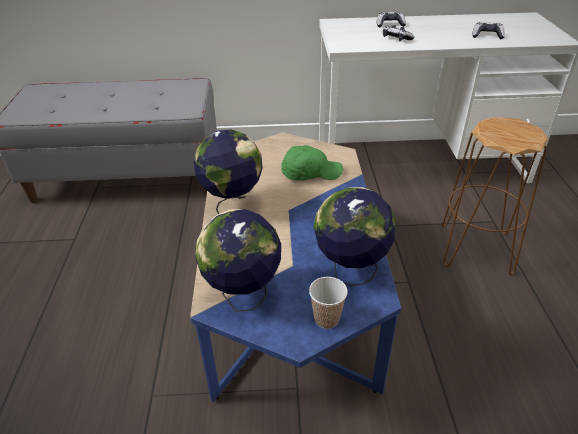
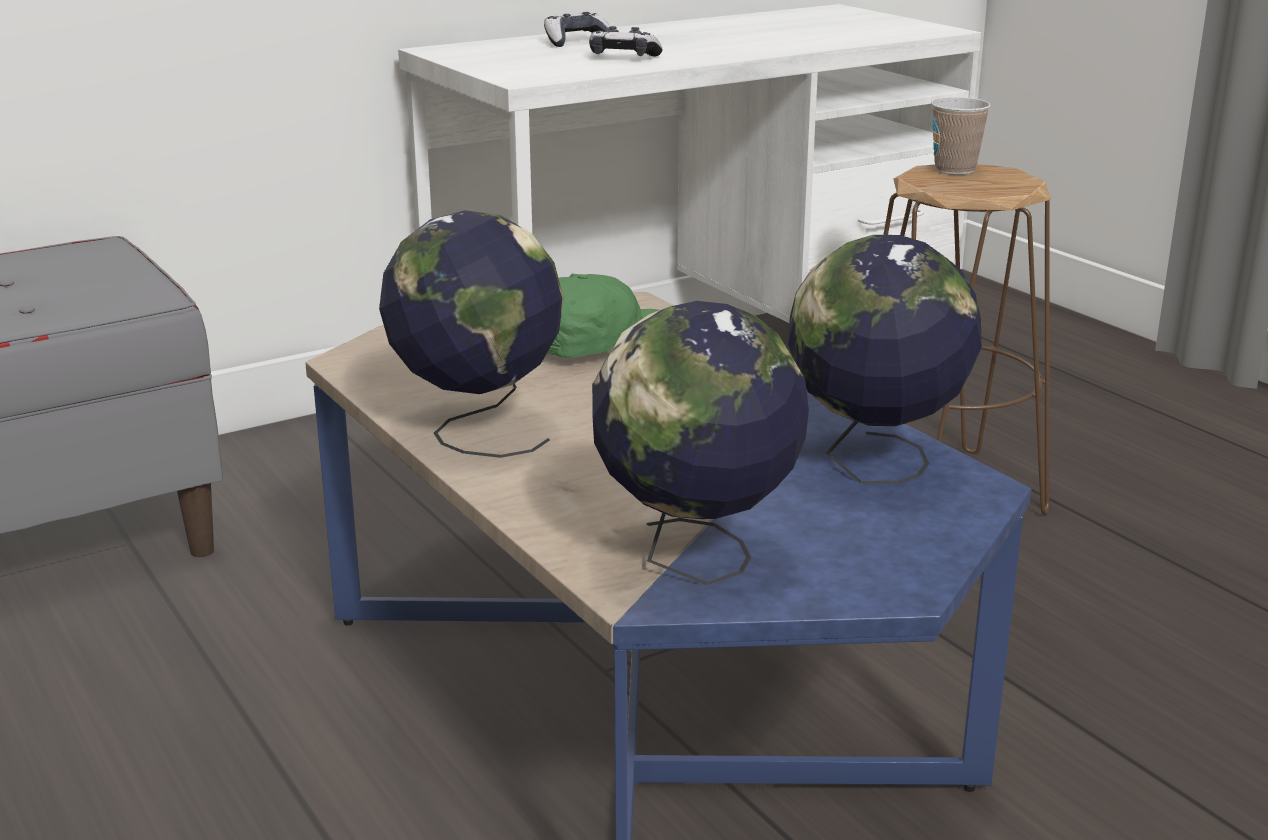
camera: 30 degrees left, 15 degrees down
(326, 319) = (914, 541): cup -> cup (955, 170)
(487, 36) = (798, 37): game controller -> none

